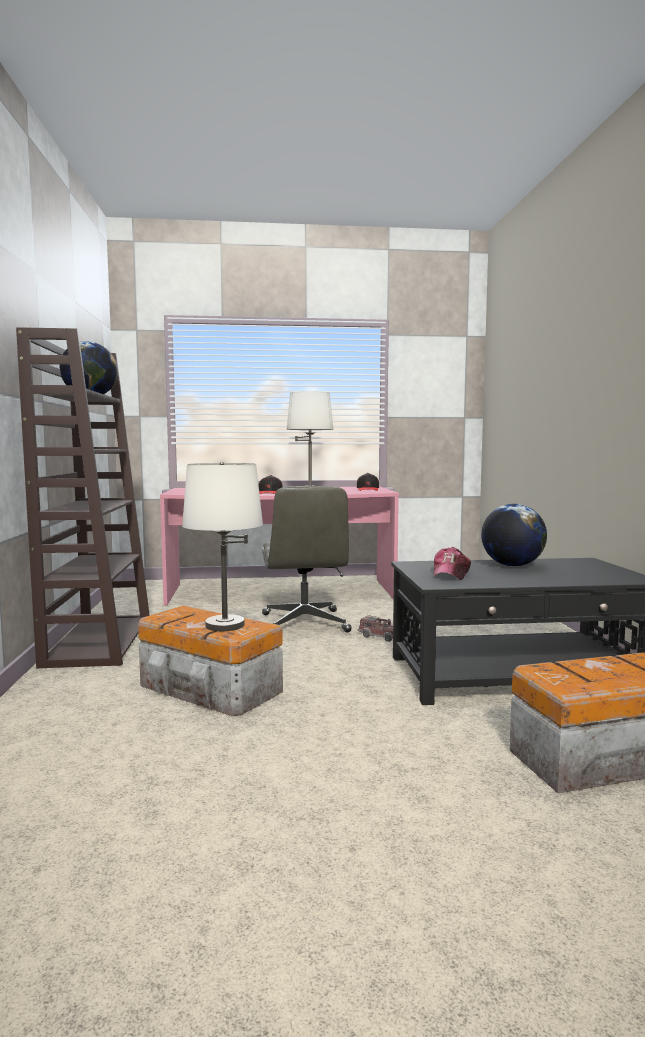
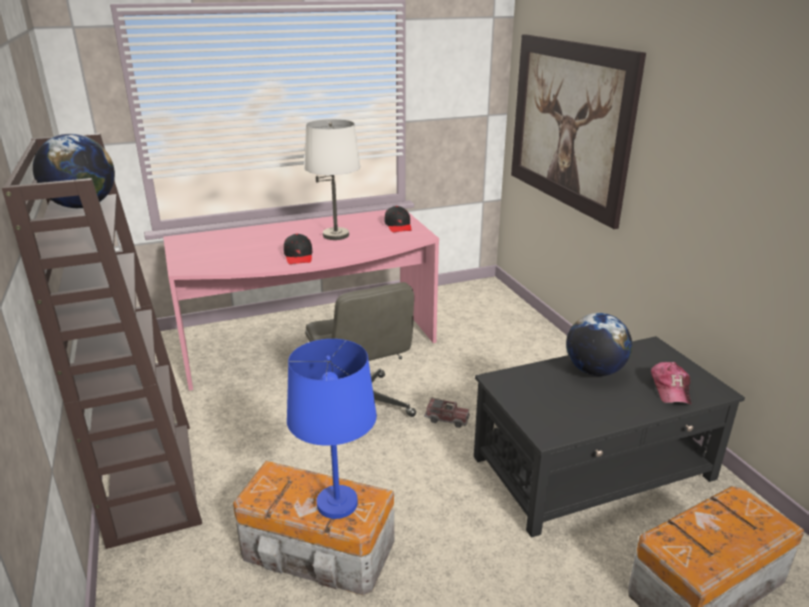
camera: 15 degrees left, 20 degrees up
(225, 625) = (337, 504): white table lamp -> blue table lamp
(451, 574) = (548, 404): cap -> cap (670, 389)
(523, 401) = (569, 124): none -> picture

